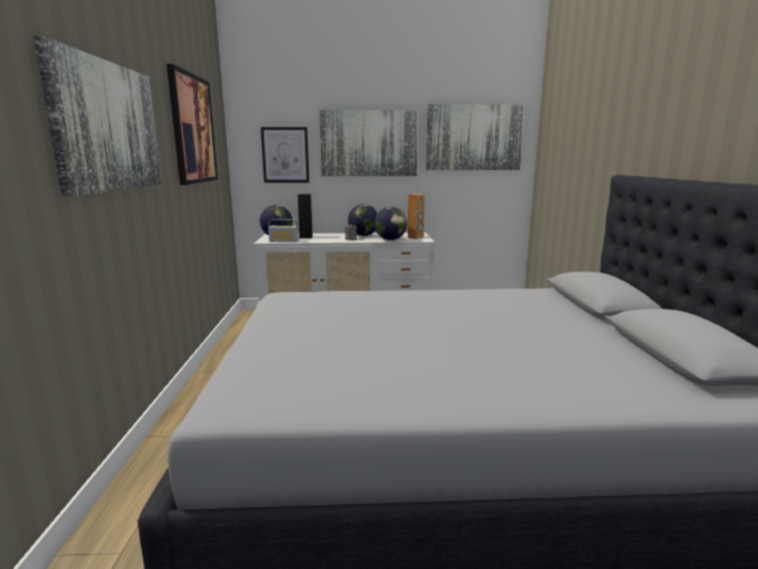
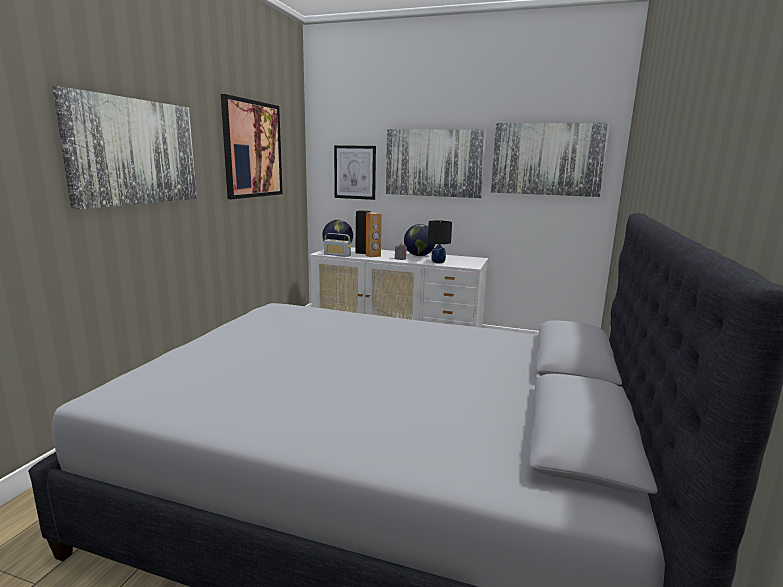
camera: 20 degrees right, 0 degrees up
(390, 239) = (438, 262): globe -> black table lamp
(415, 237) = (468, 262): brown speaker -> brown speaker (373, 256)

